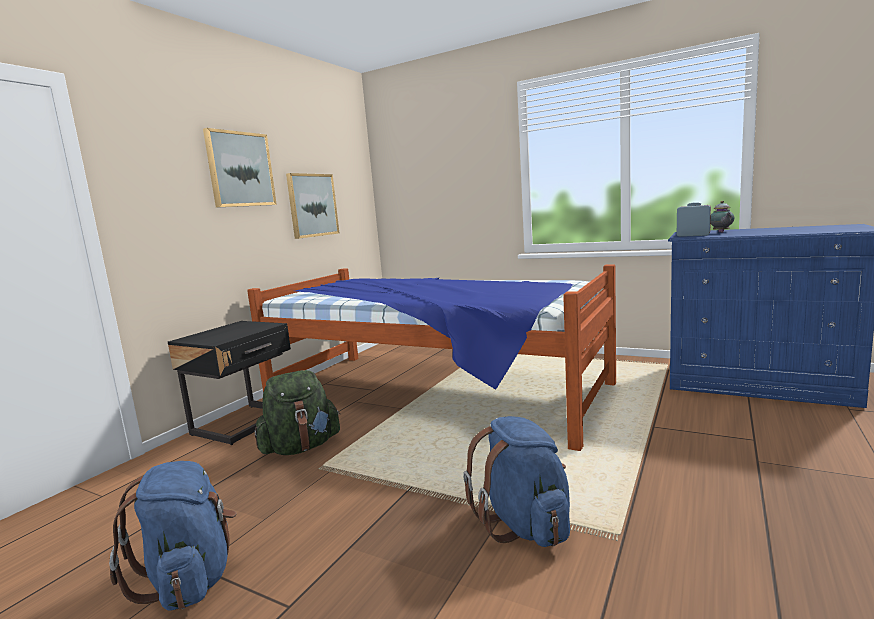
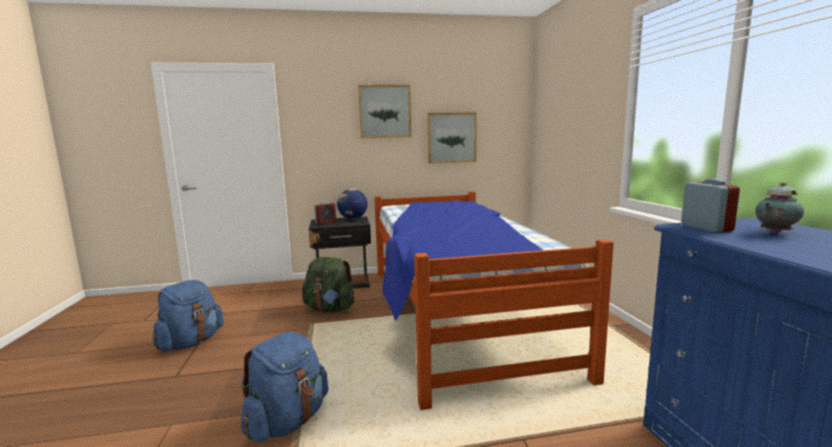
camera: 50 degrees right, 0 degrees up
(214, 337) = (325, 223): none -> alarm clock
(234, 326) = (353, 219): none -> globe

